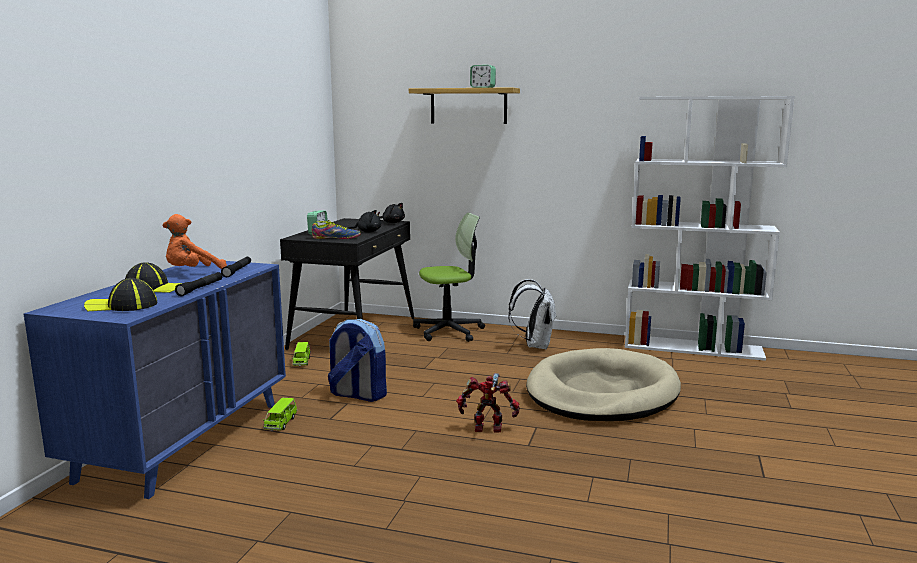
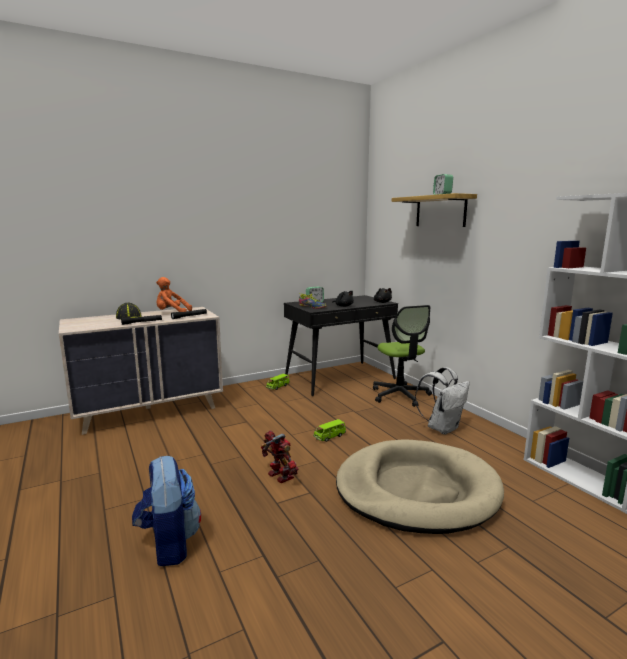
camera: 45 degrees right, 0 degrees up
(122, 306) = (89, 324): cap -> none
(184, 439) = (150, 410): blue dresser -> beige dresser
(281, 423) = (196, 420): green toy car -> green toy car (329, 437)
(357, 395) = (261, 418): backpack -> backpack (169, 544)
(449, 331) = (400, 395): office chair -> office chair turned 45 degrees clockwise

